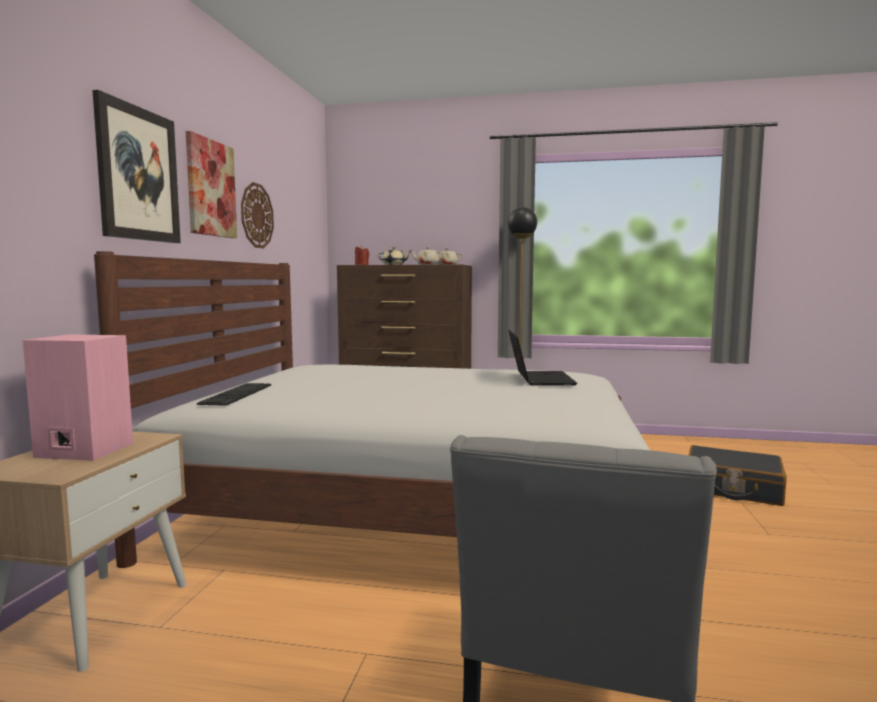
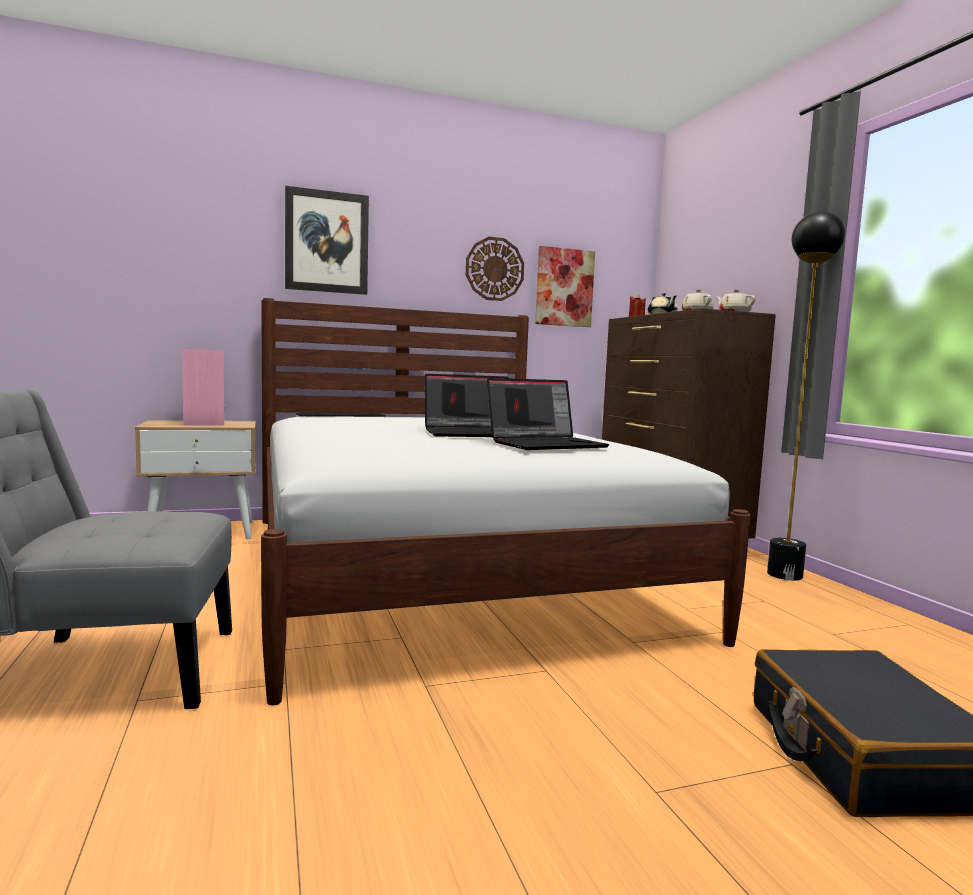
camera: 60 degrees right, 0 degrees up
(210, 188) = (420, 247): picture -> picture (564, 287)
(468, 382) = (473, 433): none -> laptop

